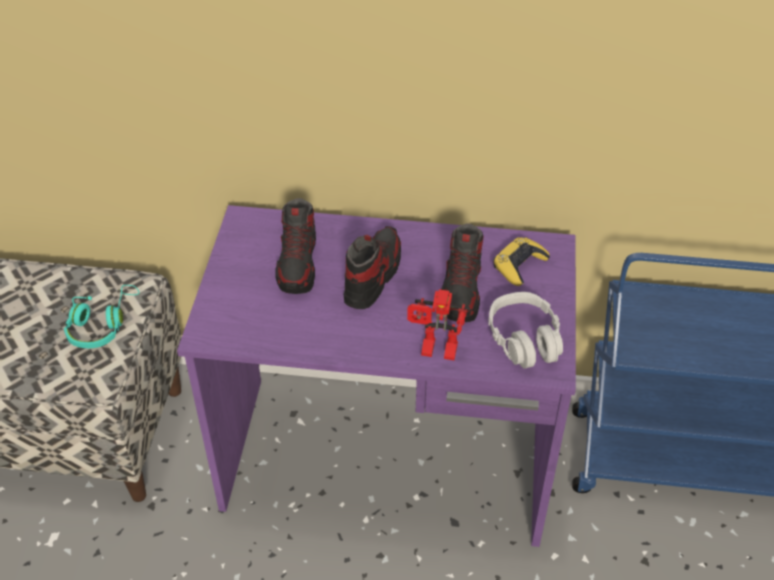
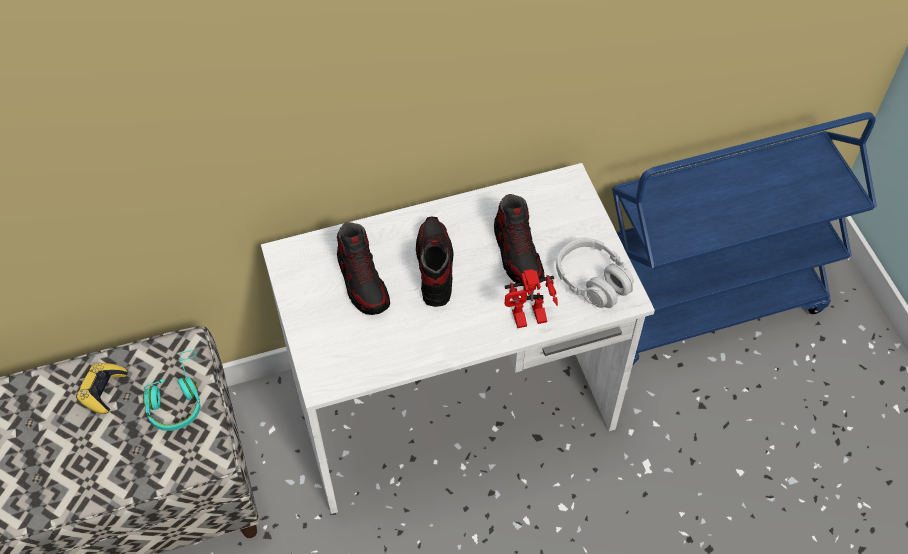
camera: 25 degrees left, 10 degrees up
(388, 462) = (454, 407): purple desk -> white desk
(519, 265) = (552, 210): yellow game controller -> yellow game controller (103, 390)

